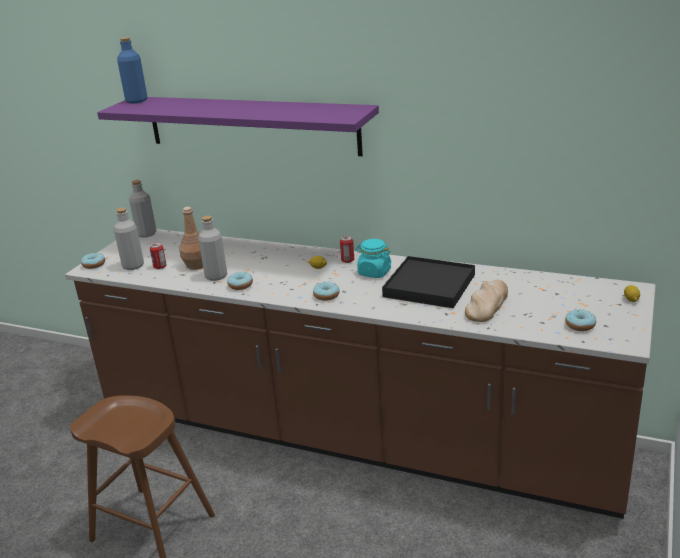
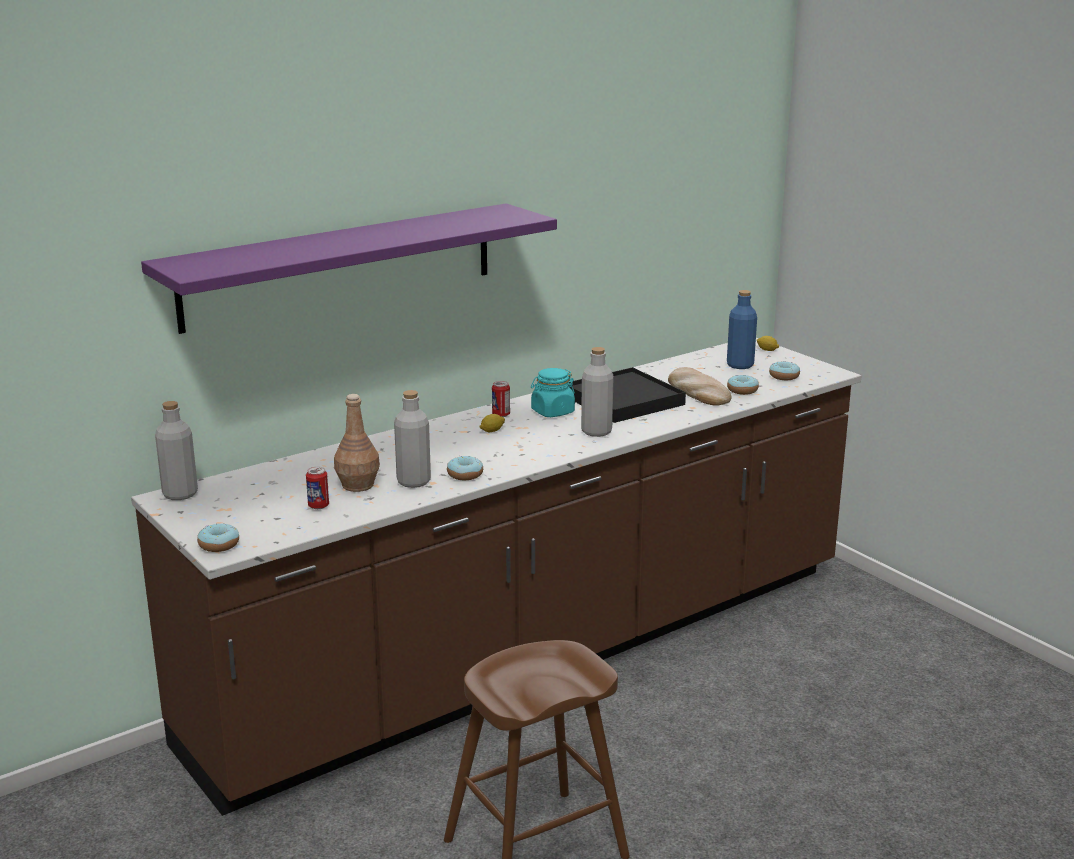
camera: 60 degrees left, 5 degrees down
(133, 266) = (279, 521): grey bottle -> grey bottle (596, 431)
(136, 101) = (181, 262): blue bottle -> blue bottle (740, 365)
(326, 295) = (568, 443): donut -> donut (742, 390)

